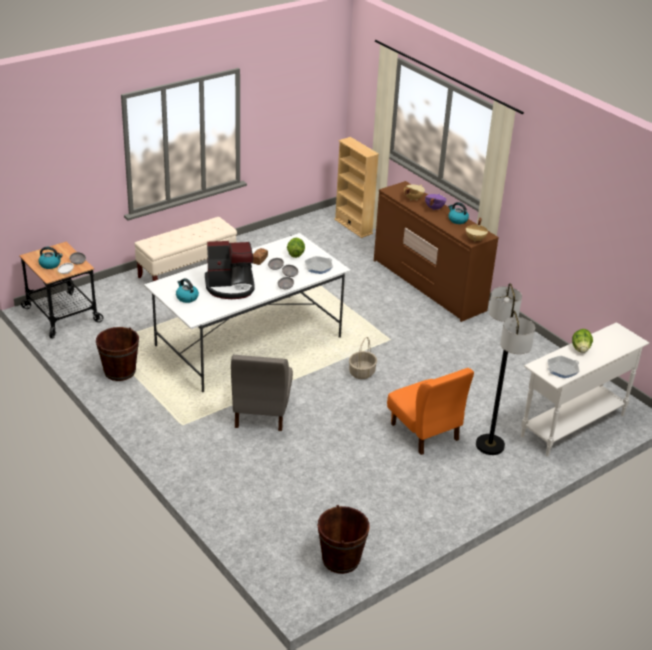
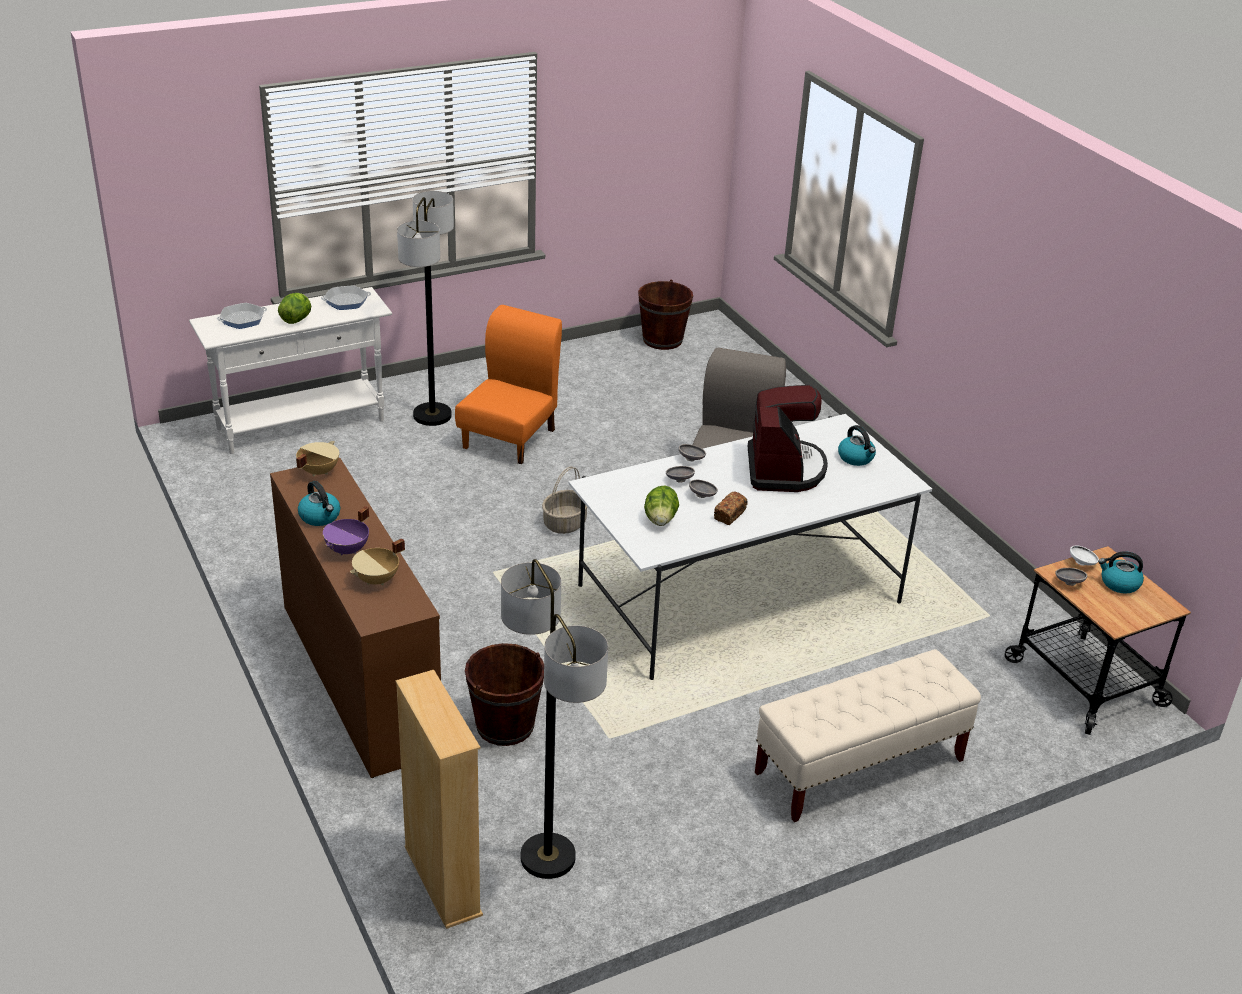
camera: 170 degrees left, 0 degrees up
(120, 371) = (948, 564): brown bucket -> brown bucket (505, 726)
(230, 286) = (784, 469): coffee machine -> coffee machine turned 90 degrees clockwise
(316, 235) = (547, 858): none -> floor lamp
(318, 267) = (625, 490): frying pan -> frying pan (242, 319)
(424, 432) = (510, 438): orange chair -> orange chair turned 45 degrees clockwise

